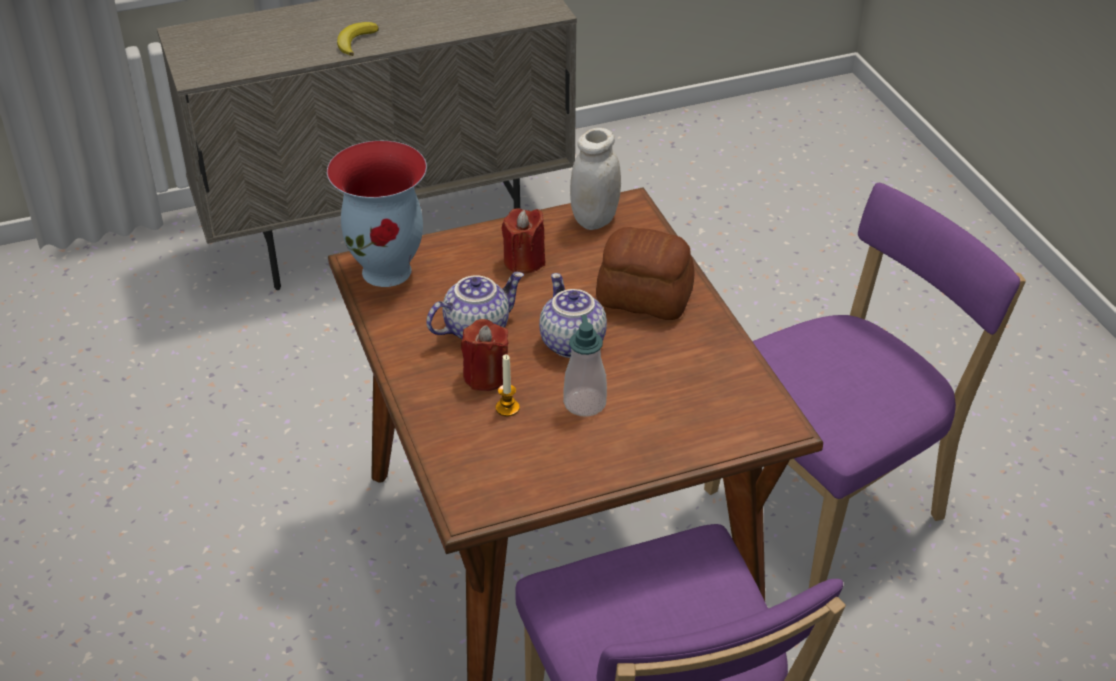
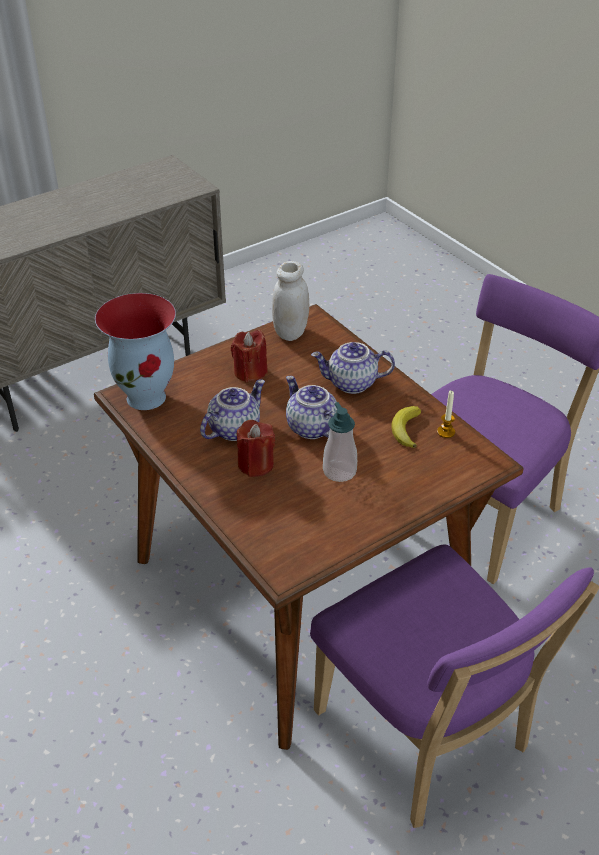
camera: 15 degrees left, 0 degrees up
(355, 41) = (56, 228): banana -> banana (405, 429)
(507, 408) = (282, 486): candle -> candle (446, 432)
(645, 297) = (351, 384): bread -> teapot

